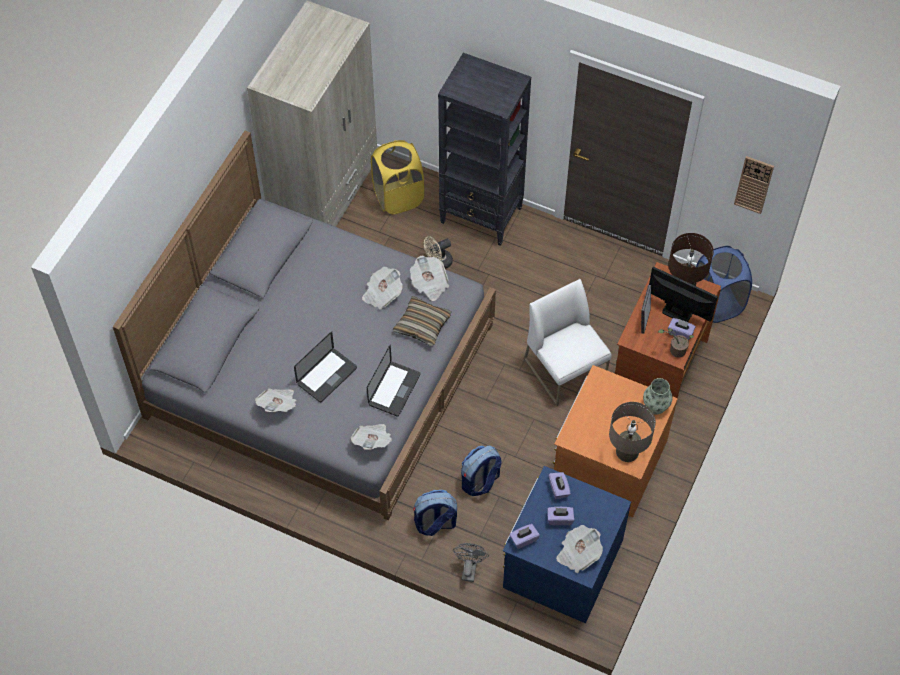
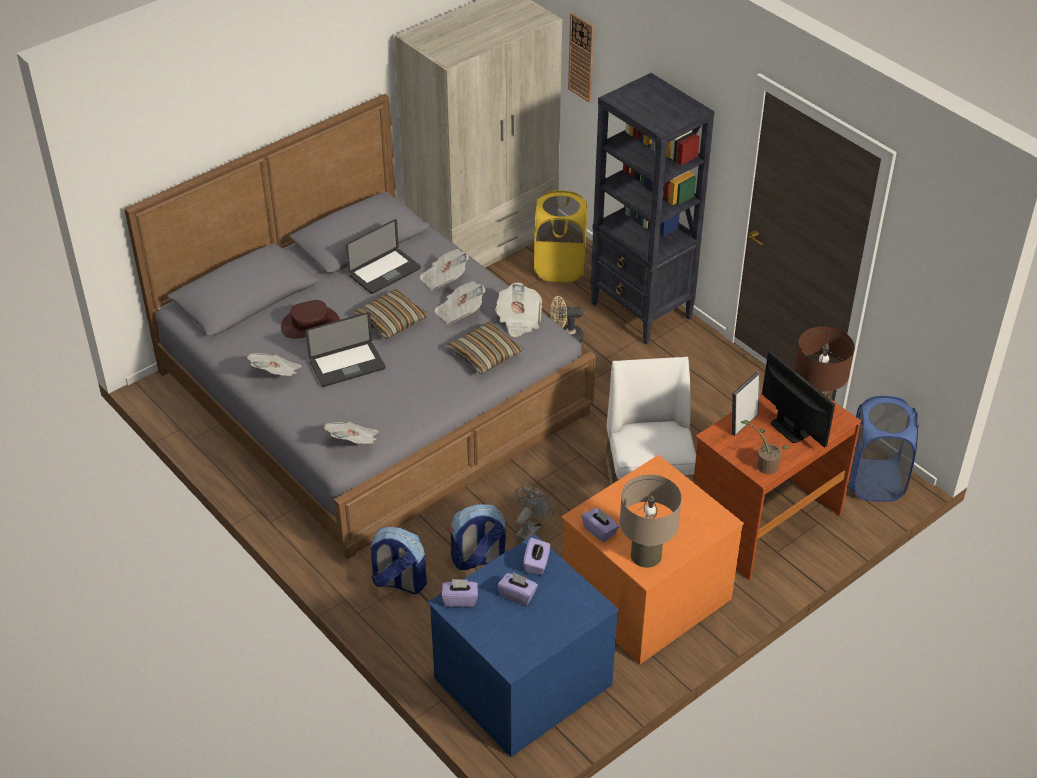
camera: 25 degrees right, 15 degrees down
(276, 350) = (310, 325): none -> brown hat
(335, 321) = (391, 320): none -> pillow
(394, 389) = (412, 402): laptop -> laptop (385, 272)
(469, 568) = (407, 642): grey fan -> grey fan (530, 529)
(578, 554) = (516, 640): newspaper -> newspaper (444, 279)
(656, 405) = (711, 521): vase -> none
(680, 332) = (781, 450): purple tissue box -> purple tissue box (600, 531)
(754, 184) = (941, 302): wall clock -> wall clock (581, 57)

